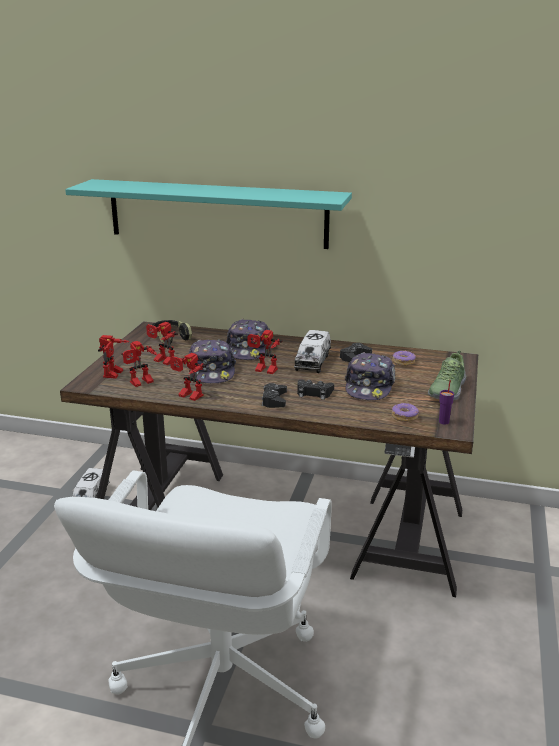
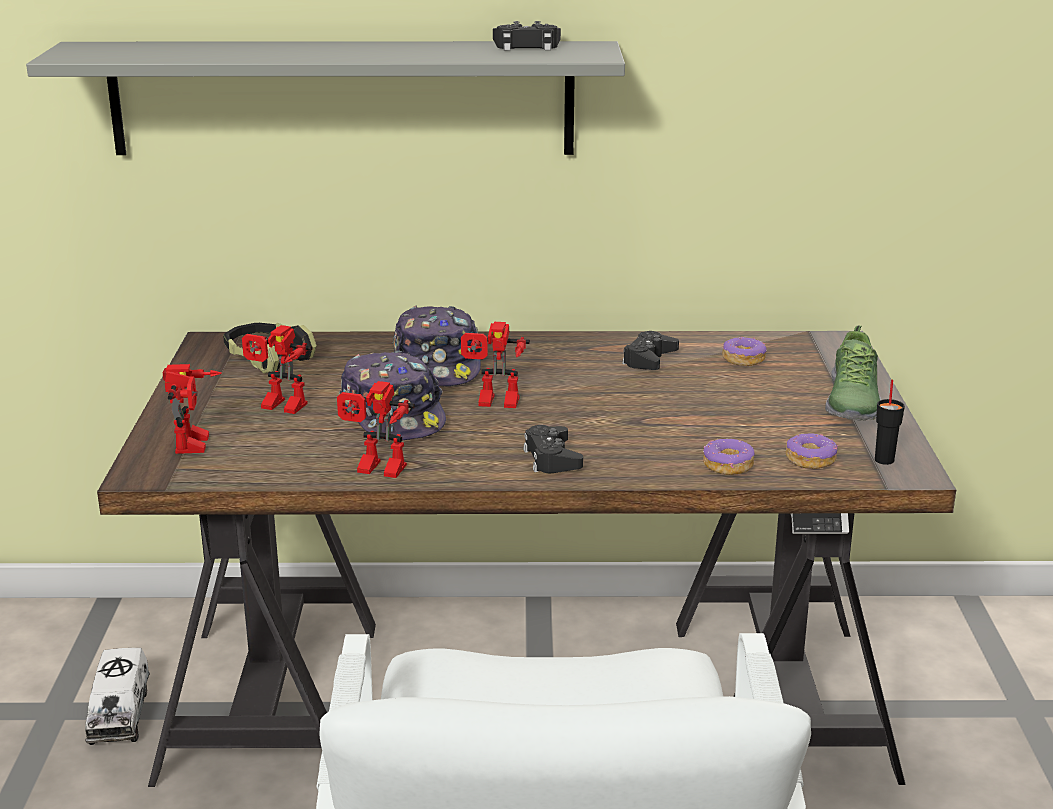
camera: 15 degrees left, 0 degrees up
(141, 383) = (264, 456): toy robot -> none
(217, 213) = (342, 98): turquoise shelf -> grey shelf
(313, 361) = (577, 376): toy truck -> none
(314, 393) = (618, 435): black game controller -> black game controller (527, 46)
(359, 414) = (728, 465): none -> donut
(369, 386) = (712, 411): cap -> none
(444, 422) = (884, 460): purple cup -> black cup

